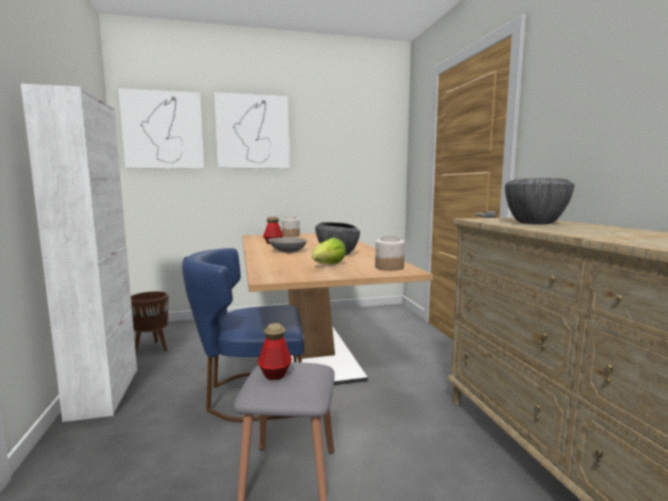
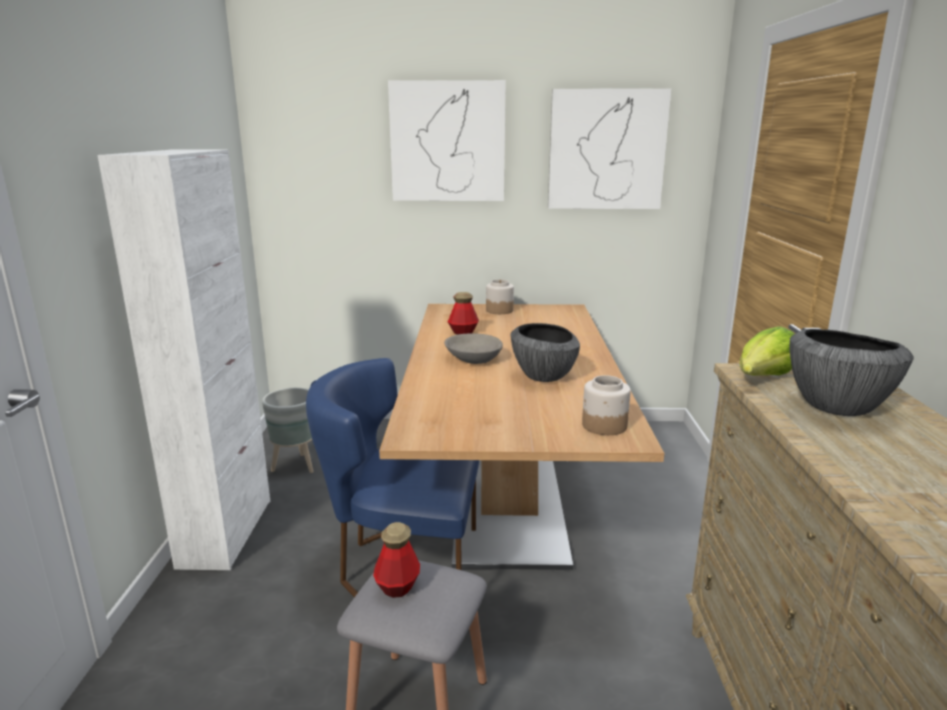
camera: 15 degrees right, 10 degrees up
(153, 349) = (296, 466): brown planter -> grey planter
(163, 130) = (315, 143): picture -> picture (606, 150)
(328, 265) = (513, 409): lettuce -> lettuce (764, 379)

